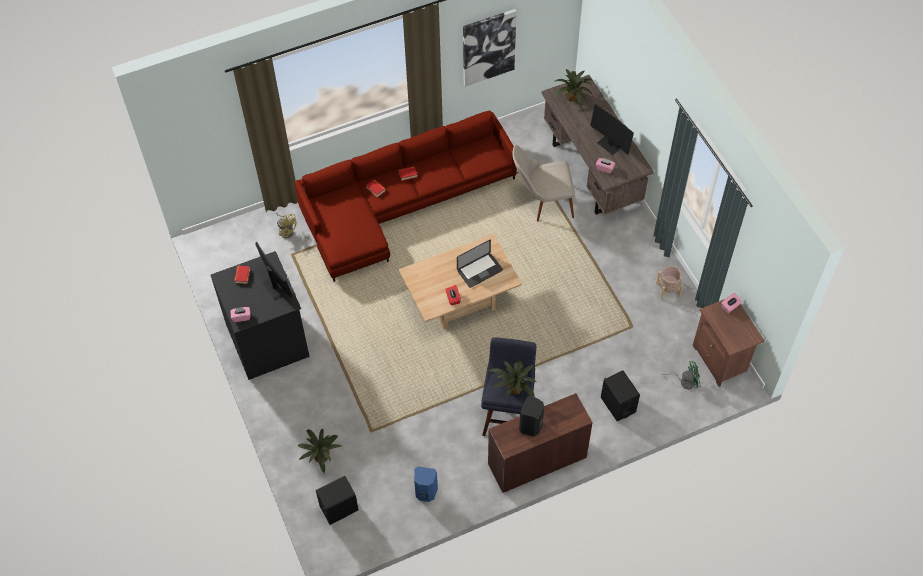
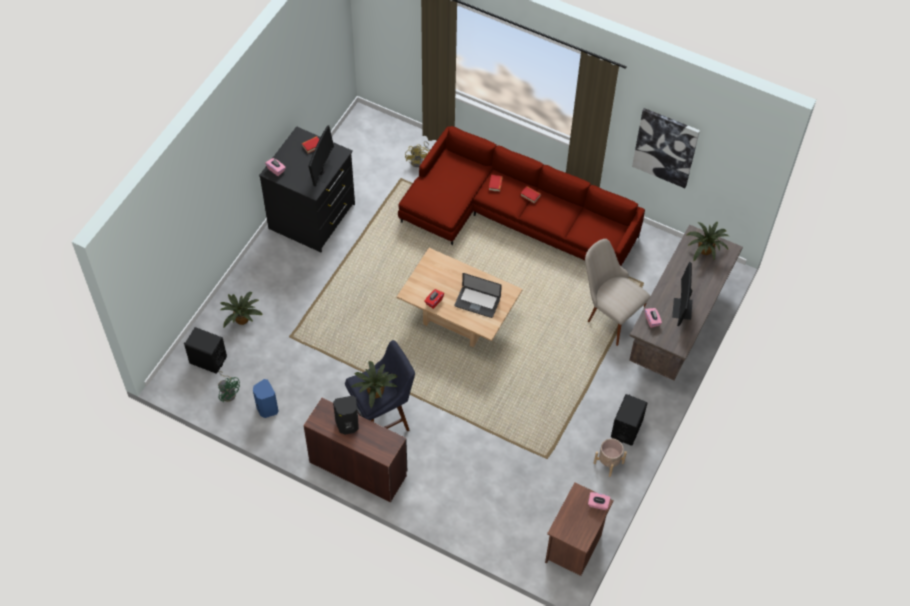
camera: 50 degrees right, 0 degrees up
(618, 404) = (460, 494): black speaker -> black speaker (626, 429)
(684, 381) = (527, 532): green fan -> green fan (228, 392)

